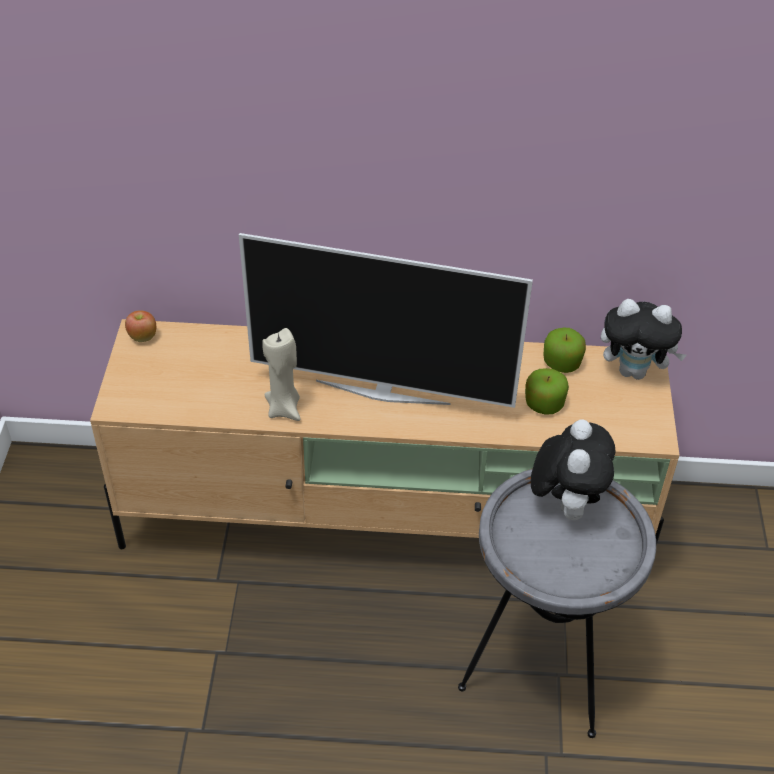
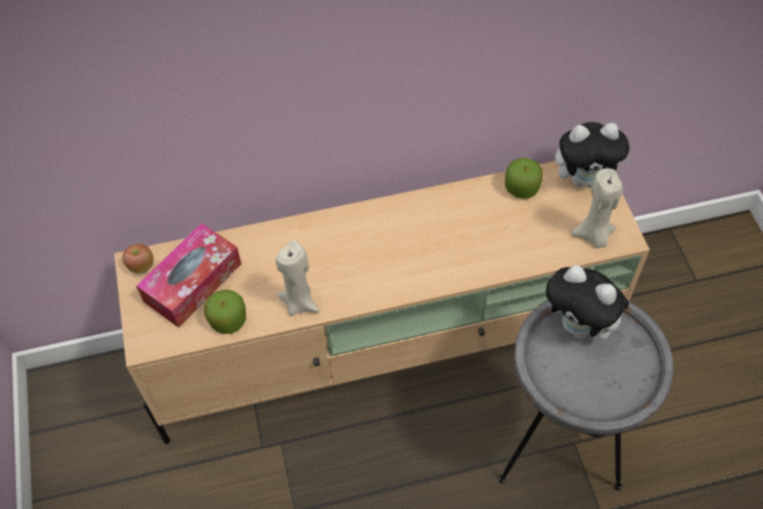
camera: 15 degrees left, 10 degrees up
(186, 364) = (193, 282): none -> tissue box
(383, 391) = (380, 260): television -> none
(544, 404) = (521, 232): apple -> apple (228, 320)
(565, 503) = (580, 327): plush toy -> plush toy turned 135 degrees clockwise
(622, 426) = (593, 236): none -> beige candle

